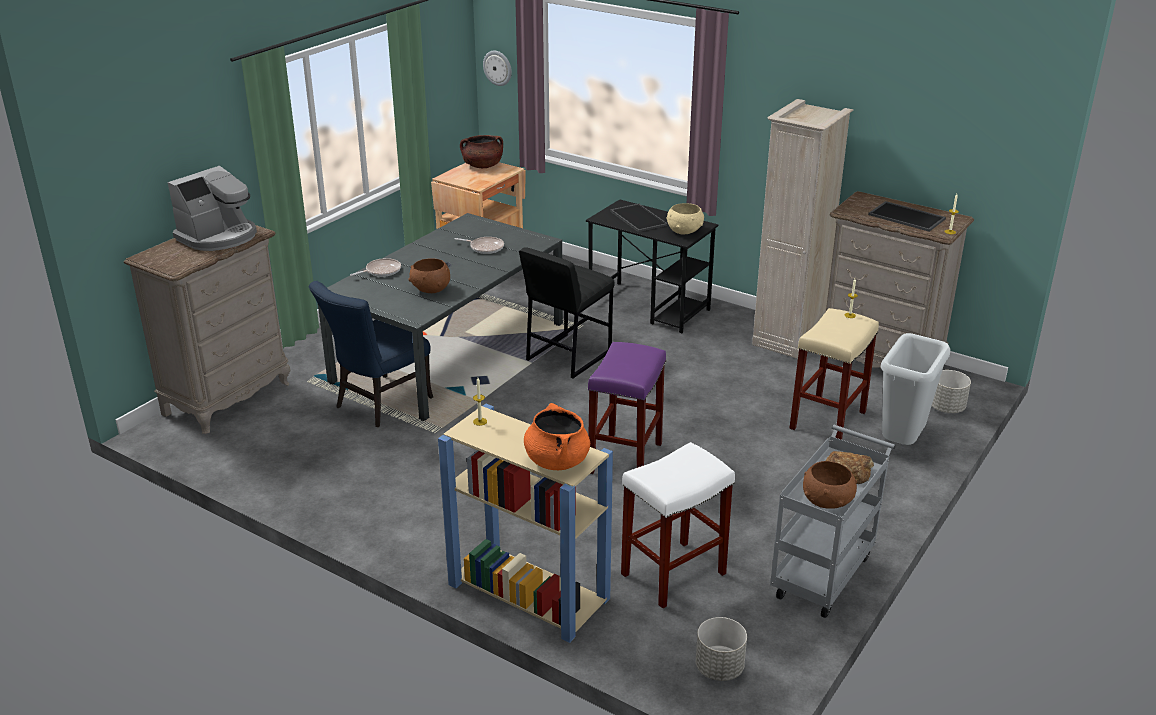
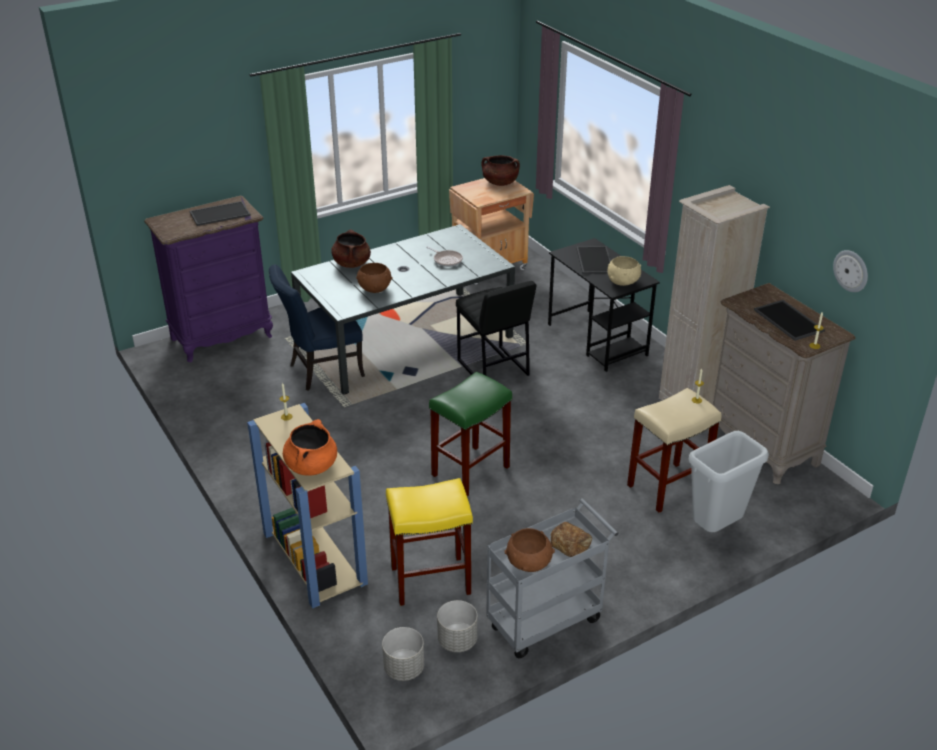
camera: 25 degrees right, 5 degrees up
(218, 236) = (220, 213): coffee machine -> tray
(229, 399) = (223, 338): beige dresser -> purple dresser
(381, 271) = (351, 263): frying pan -> brown cooking pot
(498, 68) = (531, 98): wall clock -> wall clock (851, 270)
(567, 357) = (494, 368): black chair -> black chair turned 90 degrees counterclockwise
(625, 459) = (470, 471): purple stool -> green stool
(673, 575) = (429, 581): white stool -> yellow stool
(946, 408) = (788, 507): grey planter -> grey planter (457, 640)

